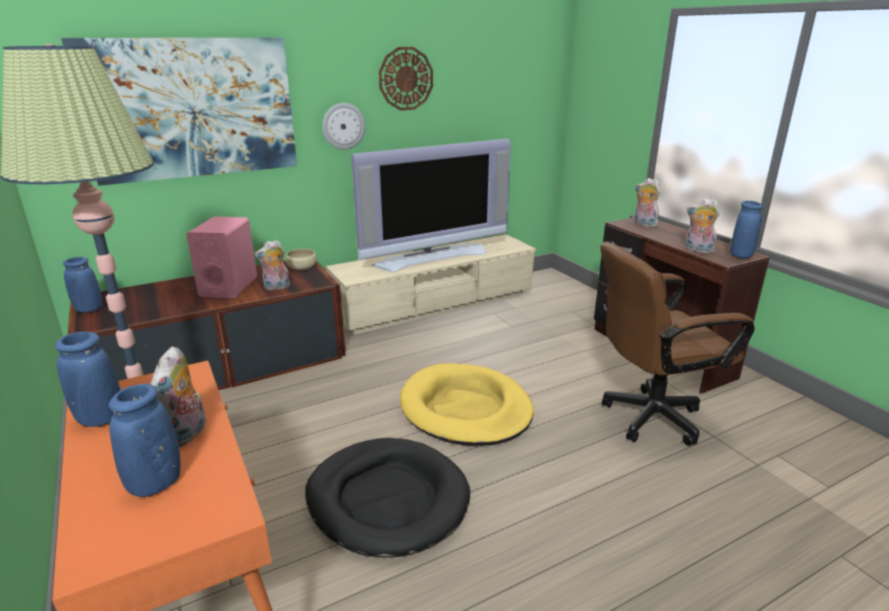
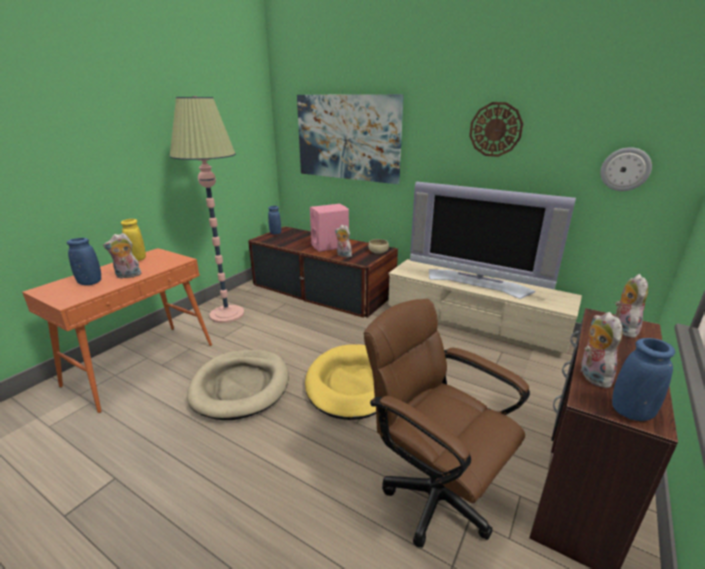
camera: 60 degrees right, 0 degrees up
(100, 419) = (137, 259): blue vase -> yellow vase
(343, 126) = (436, 162): wall clock -> wall clock (625, 169)
(387, 499) = (241, 386): black dog bed -> beige dog bed

